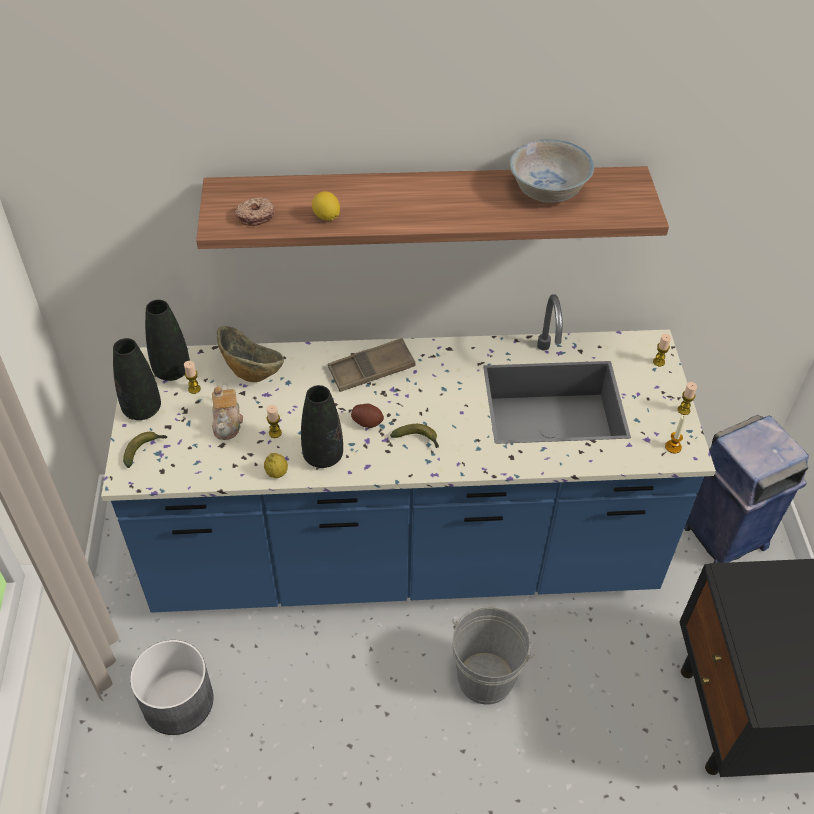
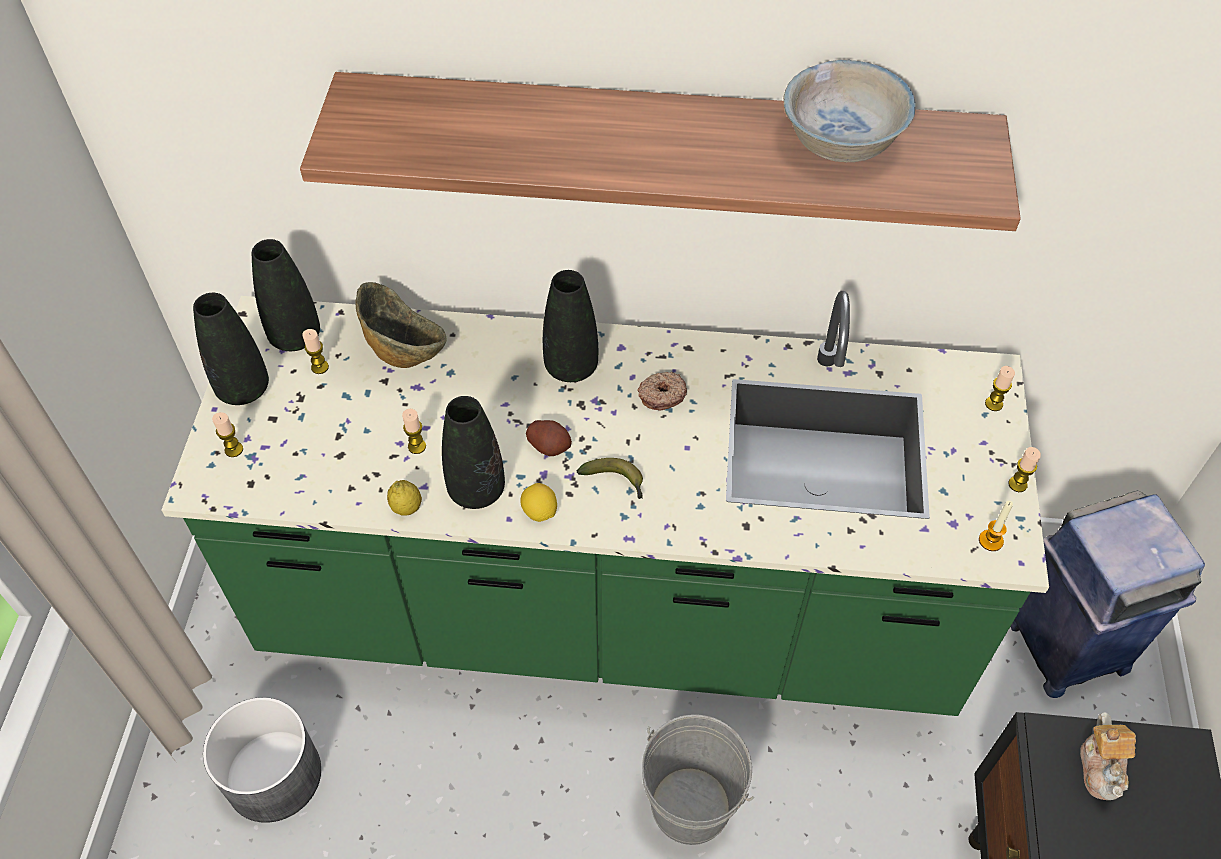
camera: 10 degrees right, 5 degrees up
(144, 450) = (234, 449): banana -> candle
(227, 422) = (355, 423): teapot -> teapot (1101, 767)
(255, 216) = (394, 139): donut -> donut (661, 395)
(326, 217) = (497, 151): lemon -> lemon (539, 512)
(371, 370) = (571, 367): brown tray -> black vase
(404, 553) = (610, 610): blue counter -> green counter

